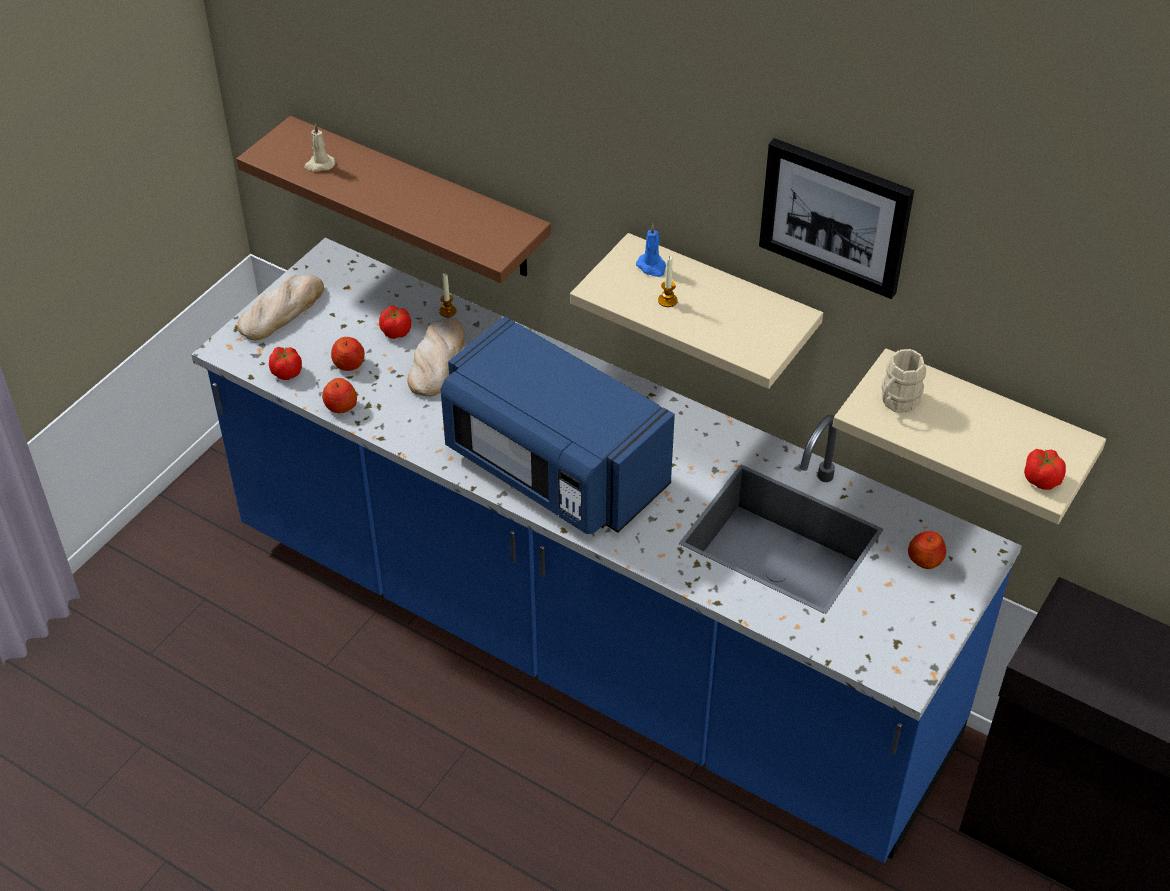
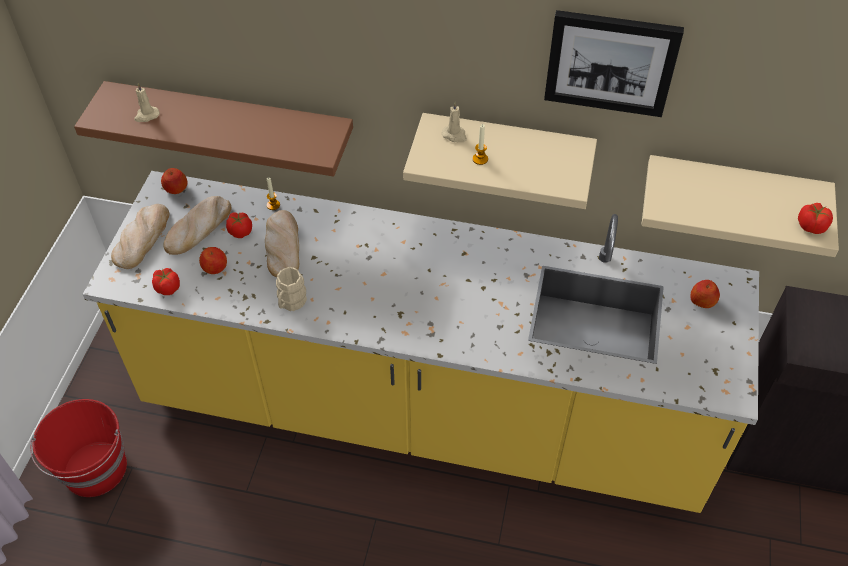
camera: 20 degrees left, 5 degrees up
(162, 588) = (95, 470): none -> red bucket
(340, 406) = (223, 304): apple -> apple (176, 189)
(349, 316) = (198, 228): none -> bread
(553, 468) = (409, 308): blue microwave -> none
(584, 638) = (424, 411): blue counter -> yellow counter
(652, 267) = (455, 135): blue candle -> beige candle
(896, 401) = (681, 194): beige mug -> beige mug (290, 302)

